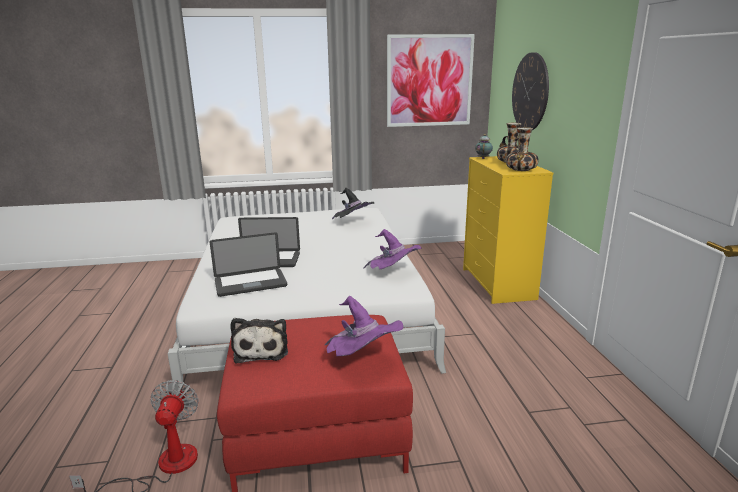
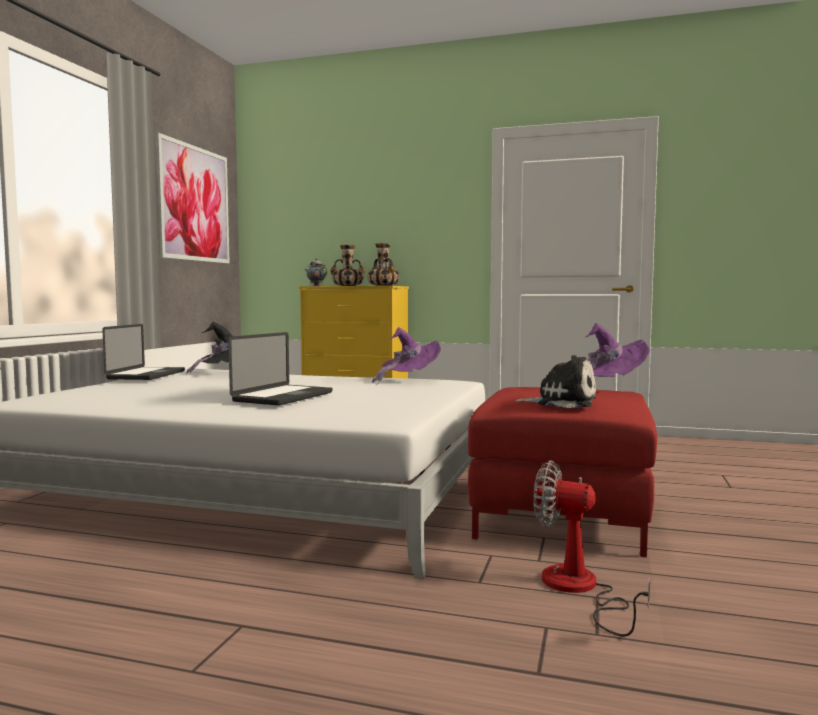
camera: 65 degrees left, 15 degrees down
(250, 283) = (350, 406): laptop -> laptop (146, 375)
(530, 92) = (337, 218): wall clock -> none

